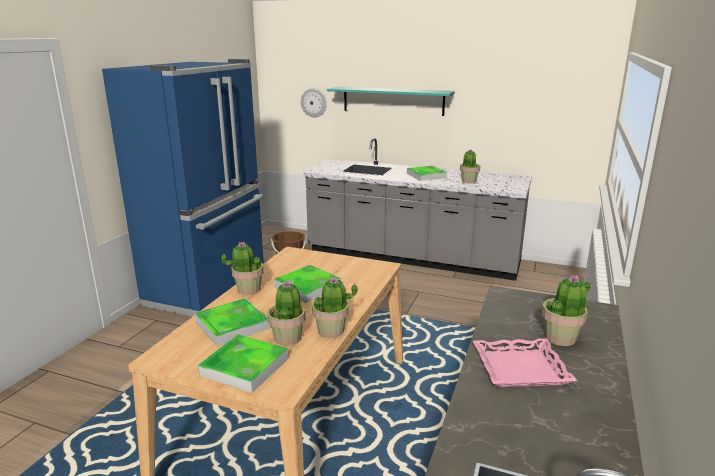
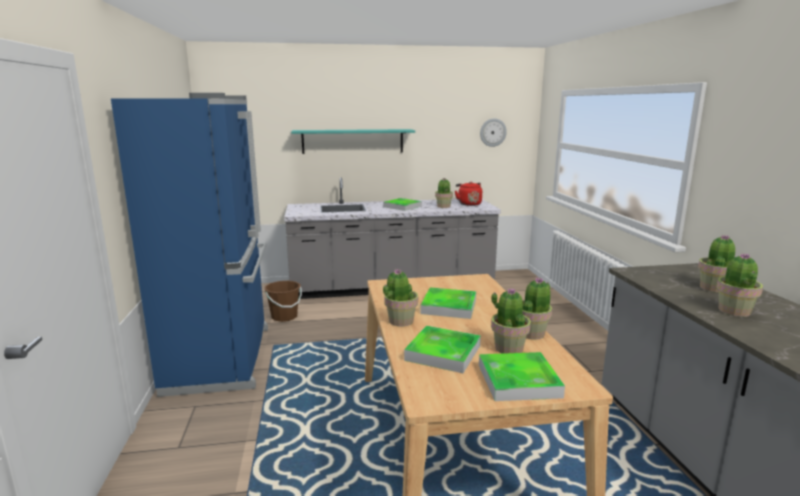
camera: 30 degrees left, 5 degrees down
(314, 102) = (267, 148): wall clock -> wall clock (492, 132)
(502, 182) = (468, 204): none -> red kettle
(520, 368) = (734, 311): pink tray -> potted plant

